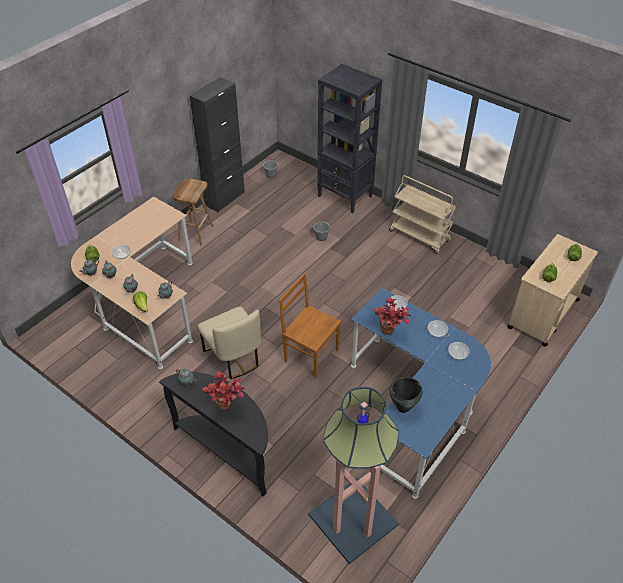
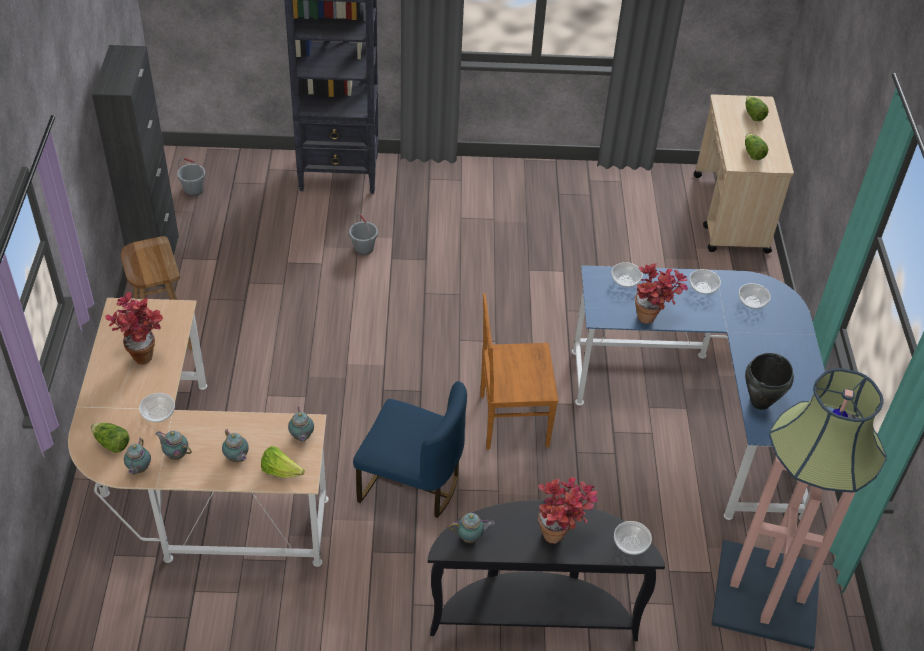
camera: 40 degrees left, 0 degrees up
(142, 226) = (142, 352): none -> potted plant
(233, 357) = (411, 484): beige chair -> blue chair
(256, 433) = (631, 544): none -> bowl
(420, 236) = (495, 183): beige cart -> none

